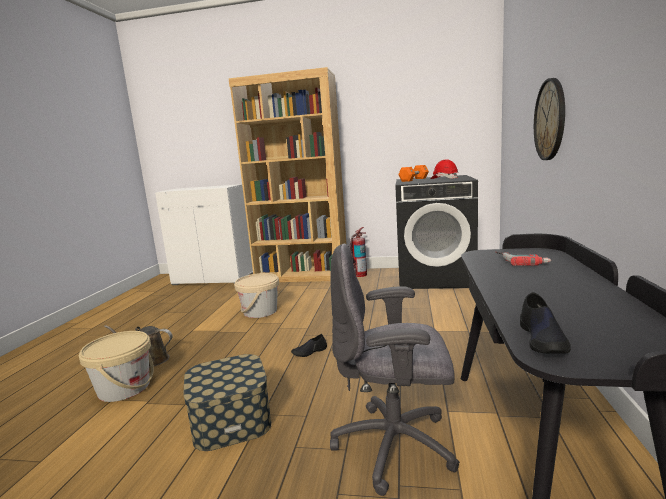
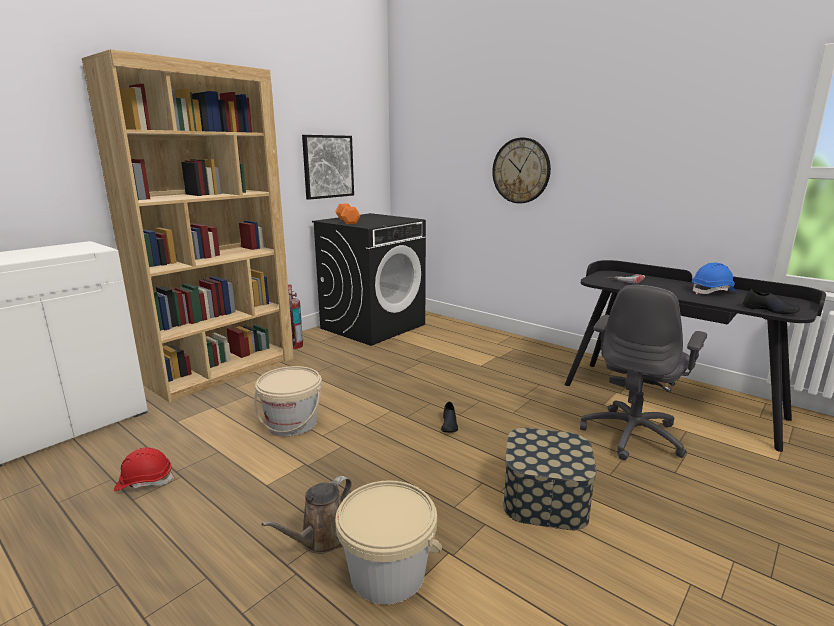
camera: 60 degrees left, 5 degrees up
(419, 134) = (328, 166): none -> picture
(444, 179) = (380, 219): red hard hat -> red hard hat (144, 482)
(578, 298) = (713, 292): none -> blue hard hat

